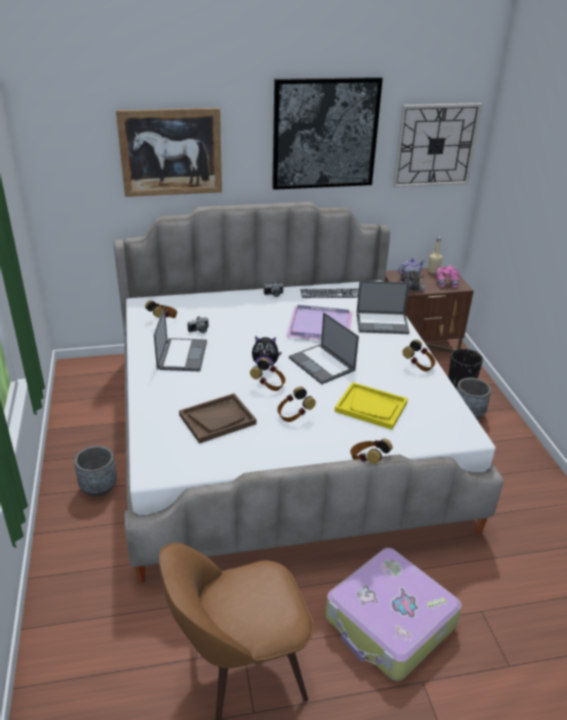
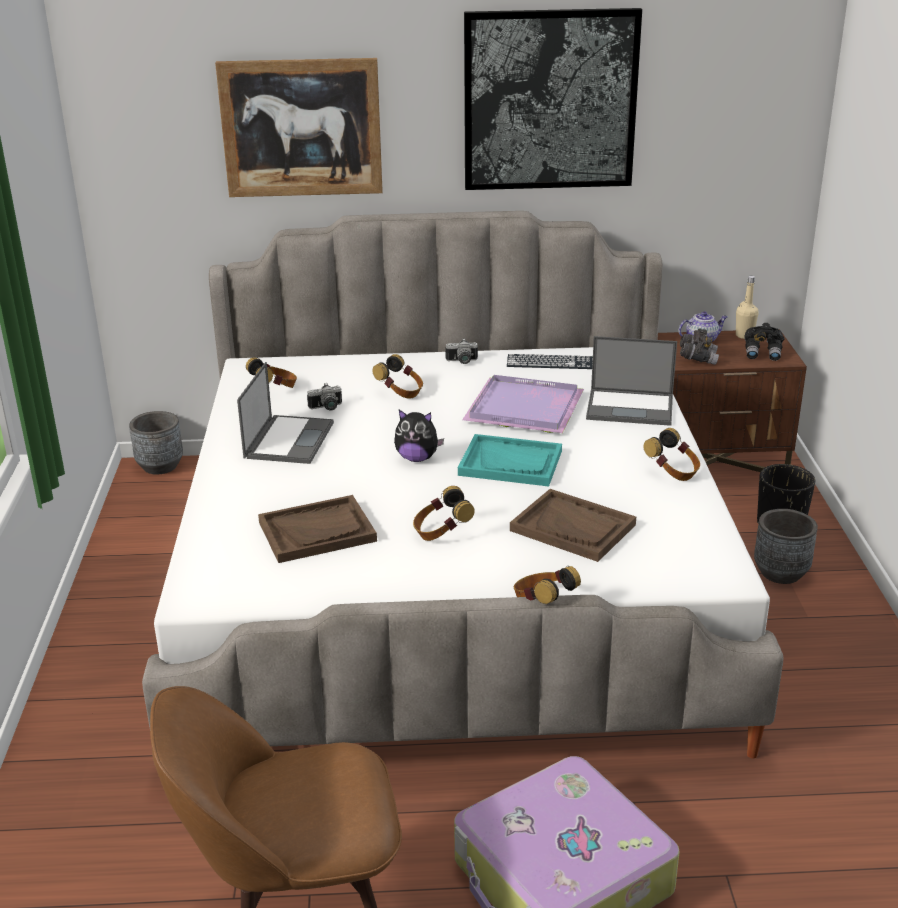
camera: 10 degrees right, 5 degrees down
(99, 487) = (141, 642): grey planter -> grey planter (160, 466)
(269, 385) = (414, 488): headphones -> headphones (400, 393)
(322, 364) = (511, 463): laptop -> turquoise tray
(371, 407) = (573, 528): yellow tray -> brown tray
(435, 145) = (740, 121): wall clock -> none
(447, 282) = (763, 353): pink binoculars -> black binoculars

